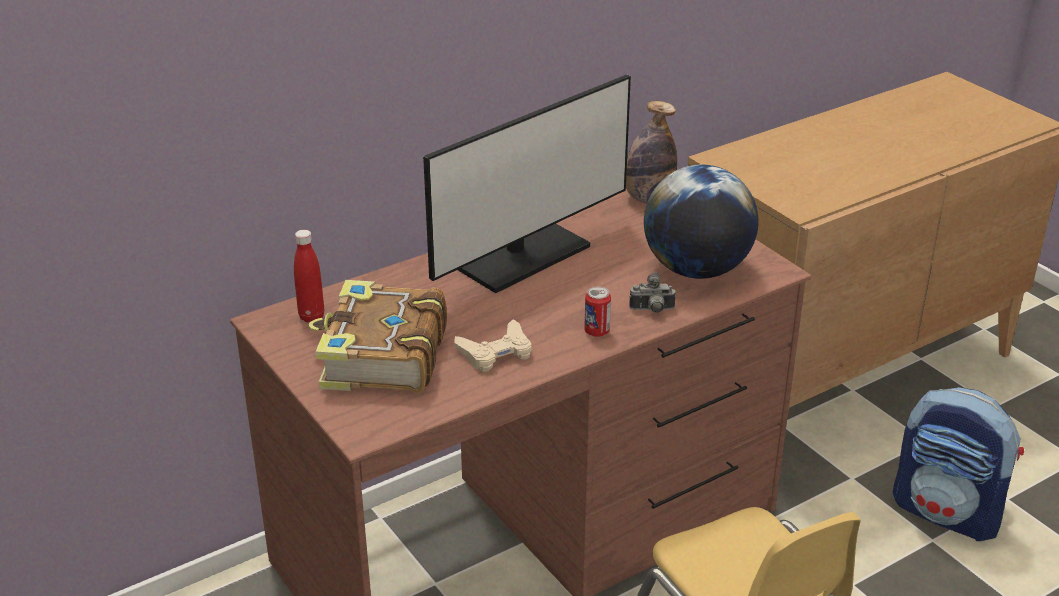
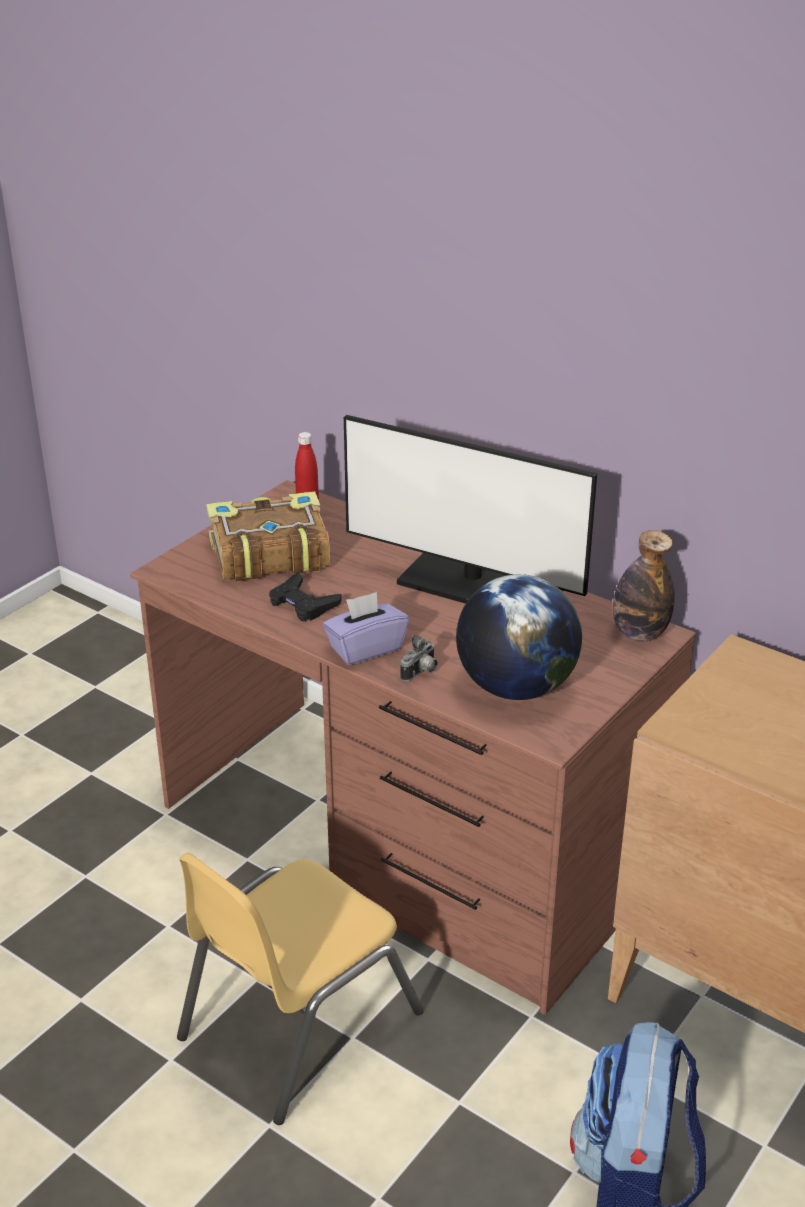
camera: 70 degrees right, 0 degrees up
(496, 352) = (303, 604): beige game controller -> black game controller
(597, 332) = (365, 648): can -> purple tissue box
(652, 310) = (421, 673): camera -> camera turned 120 degrees counterclockwise

